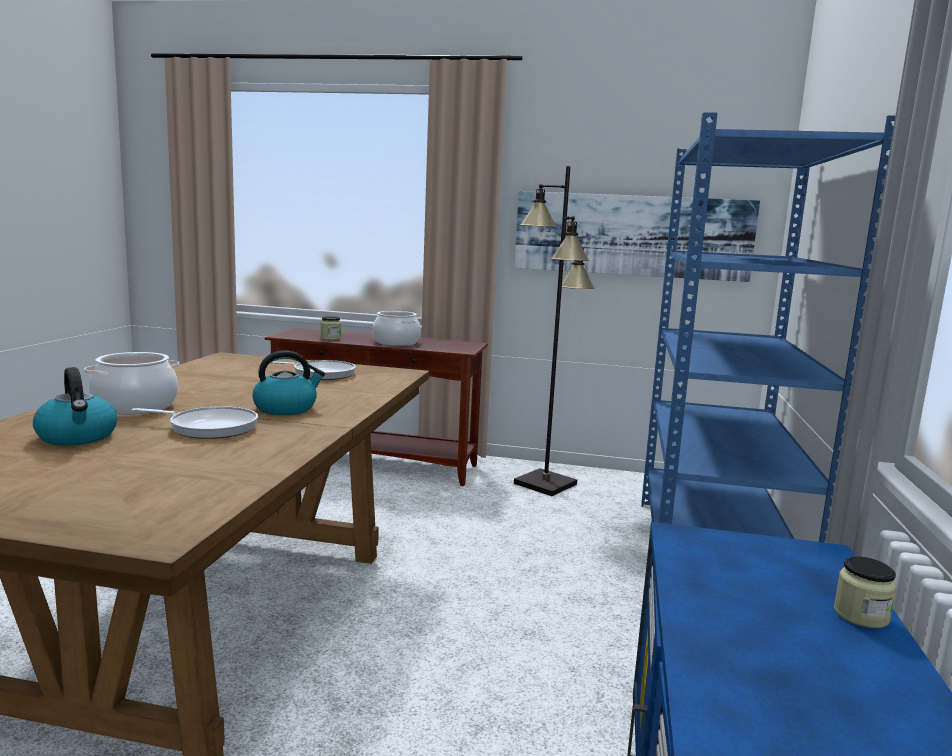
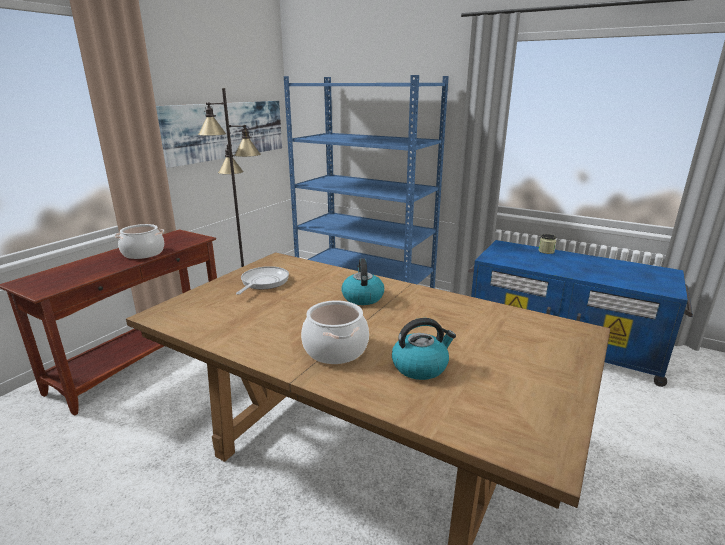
camera: 70 degrees left, 10 degrees up
(209, 427) = (404, 321): frying pan -> none
(330, 338) = (90, 273): jar -> none

